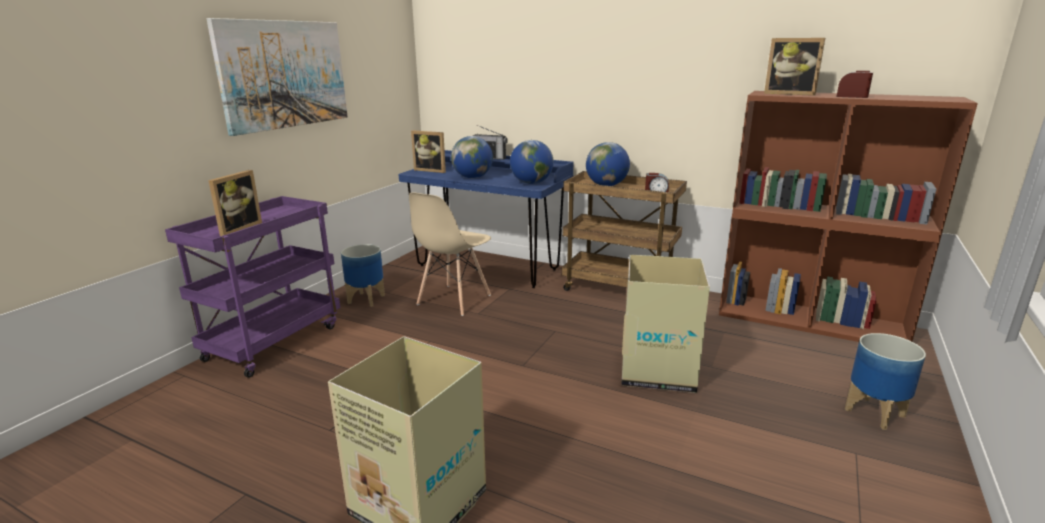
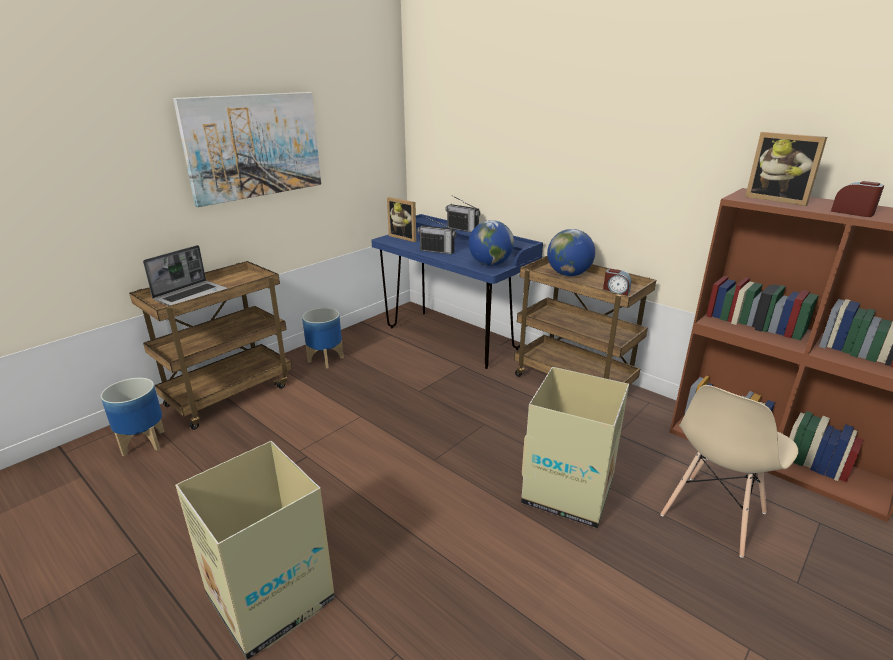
camera: 15 degrees right, 5 degrees up
(237, 229) = (192, 295): picture frame -> laptop
(274, 341) = (230, 394): purple cart -> brown cart
(453, 300) = (403, 372): beige chair -> beige chair (713, 514)
(472, 177) = (437, 251): globe -> radio
(873, 412) = (798, 598): planter -> planter (143, 442)

